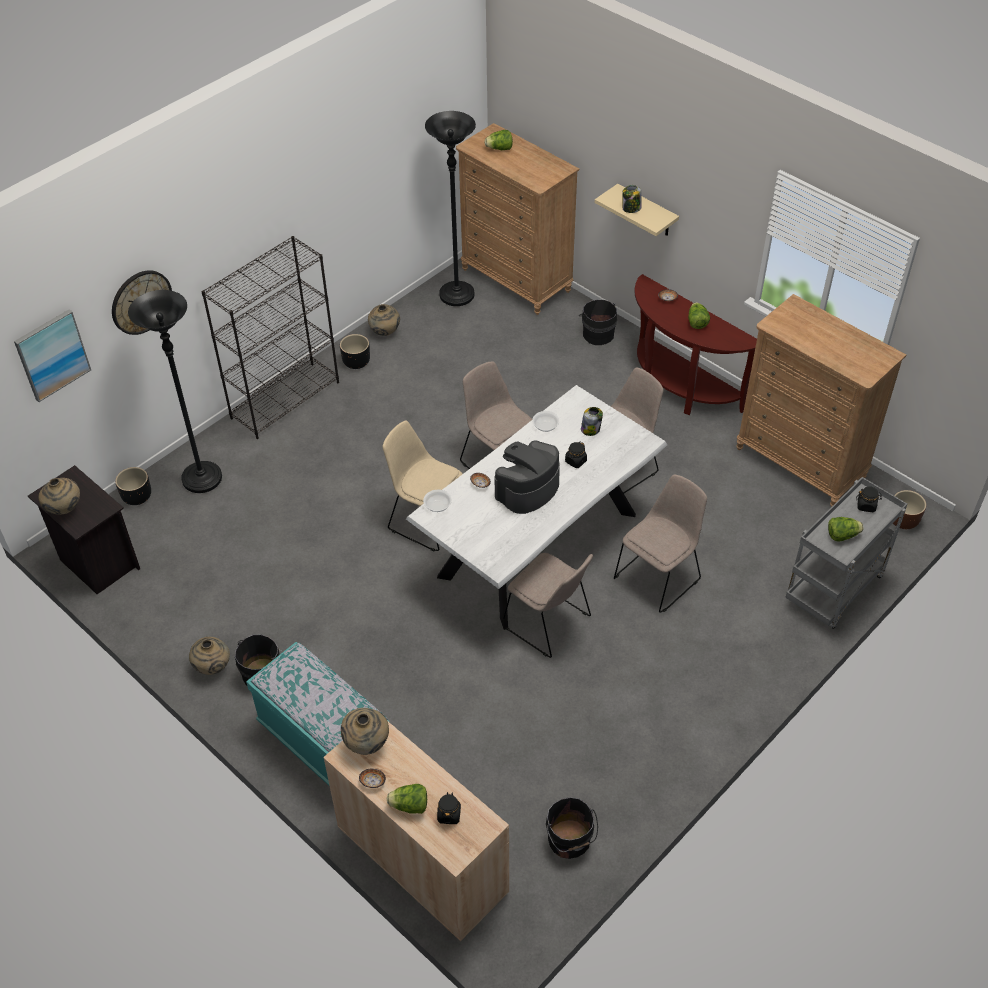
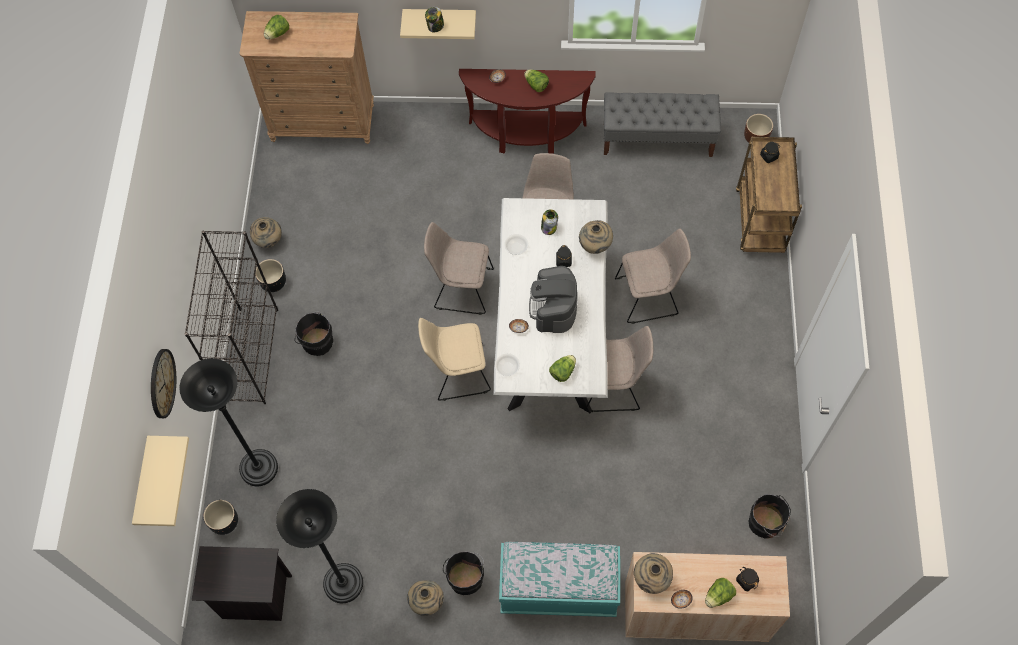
camera: 40 degrees left, 15 degrees up
(52, 354) = (144, 484): picture -> beige shelf
(64, 510) = (235, 587): beige vase -> beige vase (595, 246)
(456, 295) = (291, 168): black floor lamp -> black floor lamp (343, 584)
(597, 334) = (428, 129): black bucket -> black bucket (316, 341)
(658, 577) = (649, 295): beige chair -> beige chair turned 75 degrees clockwise
(801, 463) = (658, 139): brown dresser -> grey bench
(834, 591) = (760, 222): grey cart -> brown cart
(842, 535) = (774, 190): lettuce -> lettuce (563, 372)

